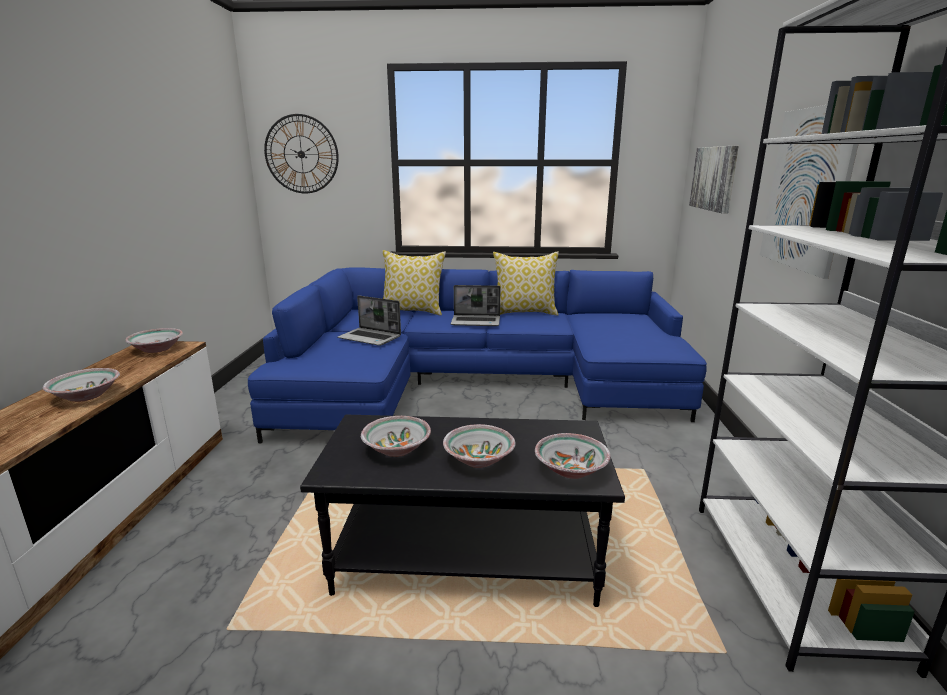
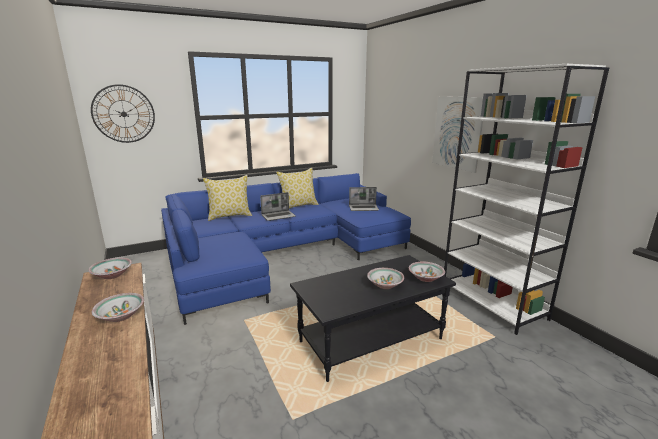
camera: 30 degrees left, 0 degrees up
(370, 338) = (228, 238): laptop -> laptop (364, 208)
(397, 448) = (342, 291): bowl -> none
(714, 178) = (390, 123): picture -> none

